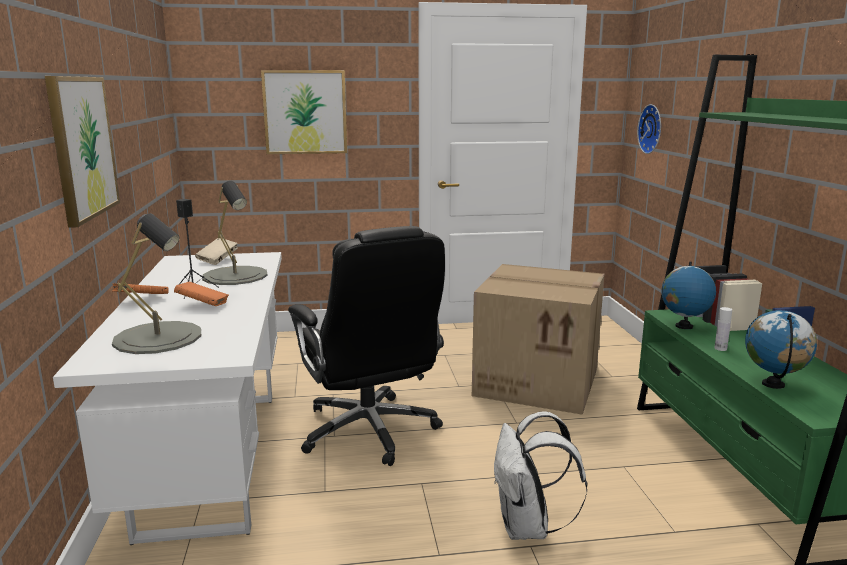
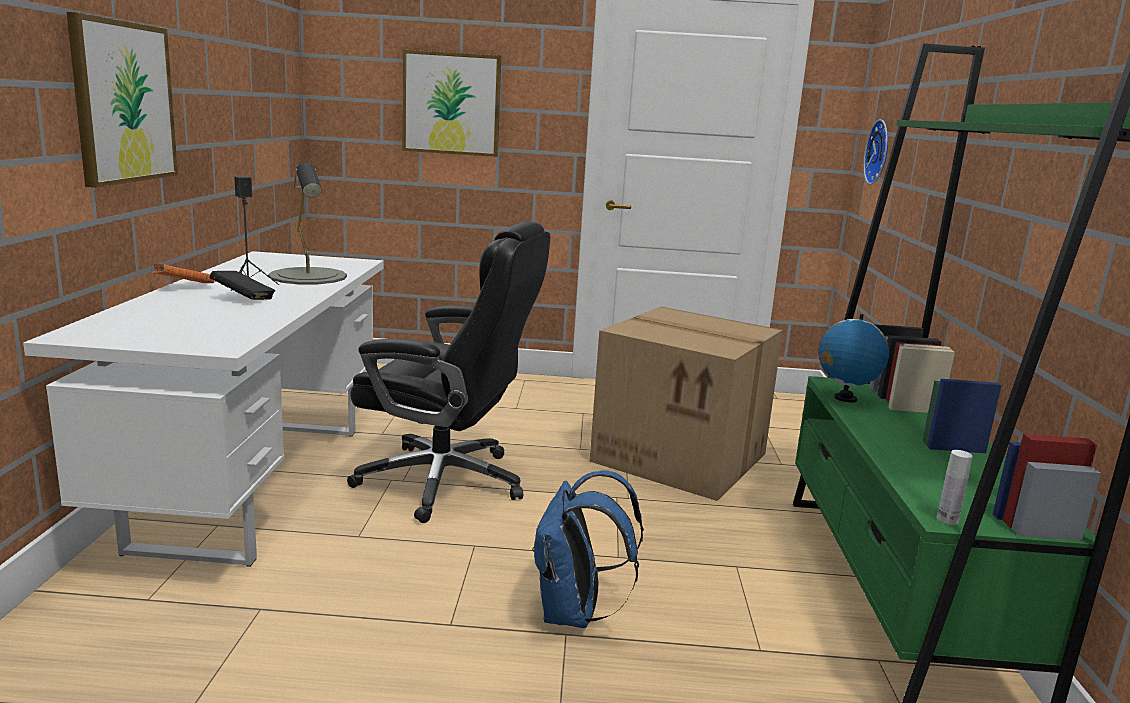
camera: 10 degrees right, 0 degrees up
(158, 337) = (165, 321): grey table lamp -> none
(203, 305) = (243, 299): orange book -> black book
(217, 260) = (304, 260): beige book -> none
(370, 431) = (446, 482): black office chair -> black office chair turned 60 degrees counterclockwise
(528, 528) = (574, 614): white backpack -> blue backpack
(720, 348) = (874, 428): white bottle -> white bottle (947, 519)
(773, 384) = (913, 476): globe -> none

